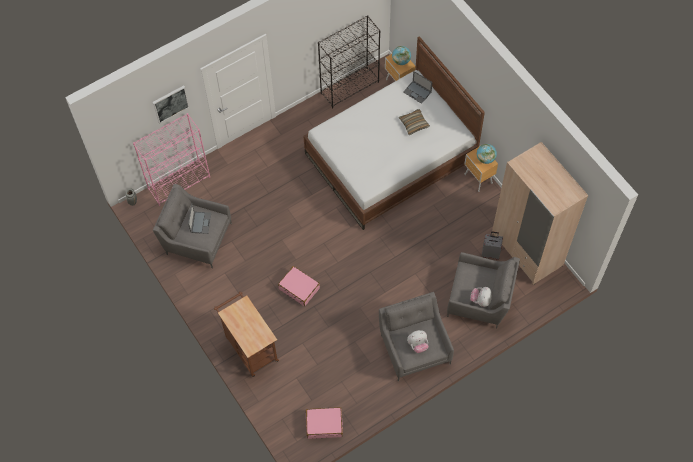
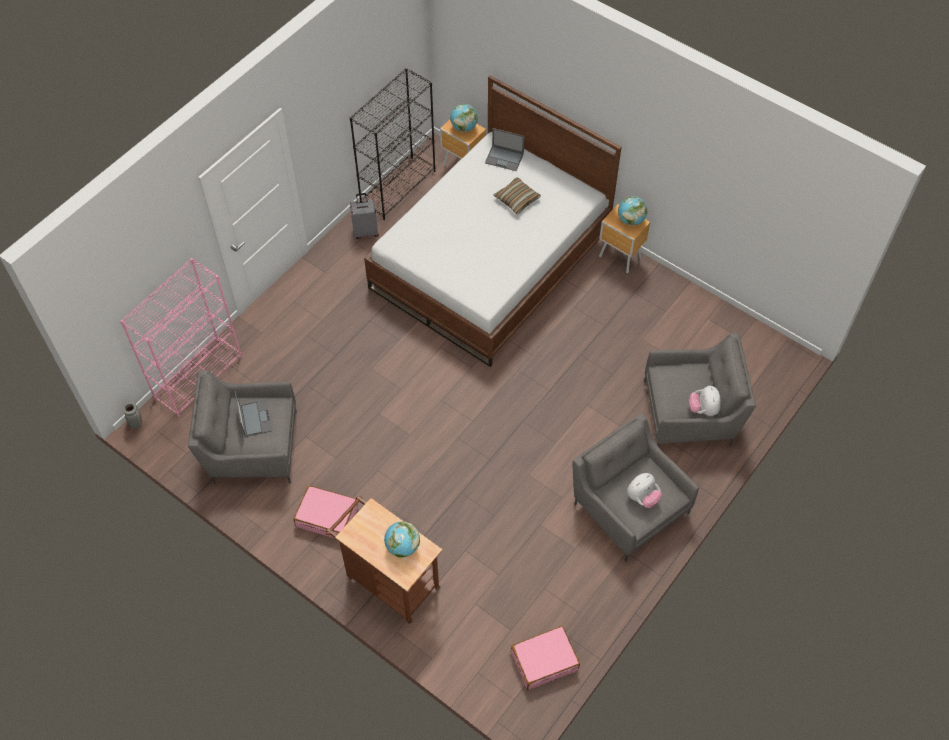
camera: 20 degrees left, 5 degrees down
(170, 103) = (164, 244): picture -> none
(254, 330) = (402, 546): none -> globe
(299, 288) = (430, 473): pink suitcase -> pink suitcase (327, 516)
(491, 253) = (678, 348): grey suitcase -> grey suitcase (366, 231)
(527, 250) = (724, 330): beige wardrobe -> none

